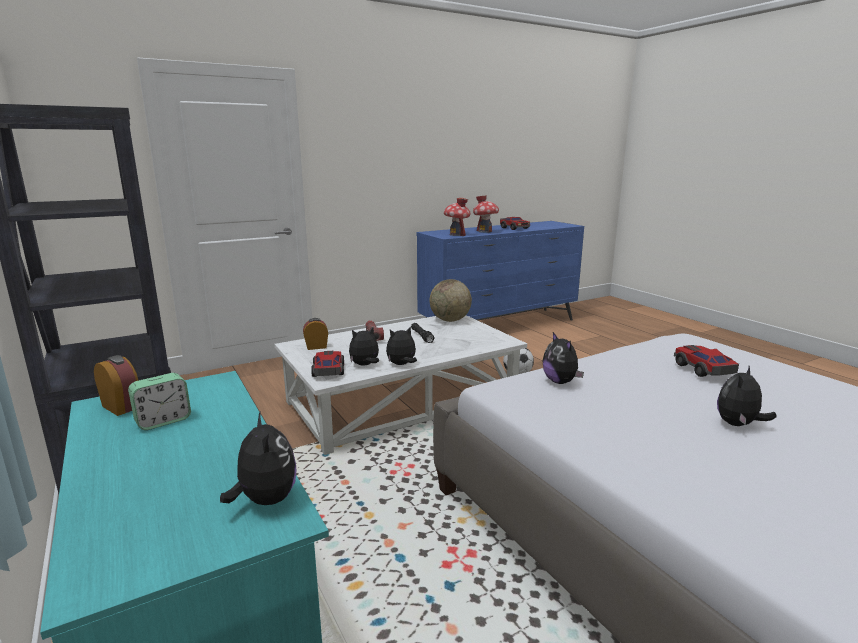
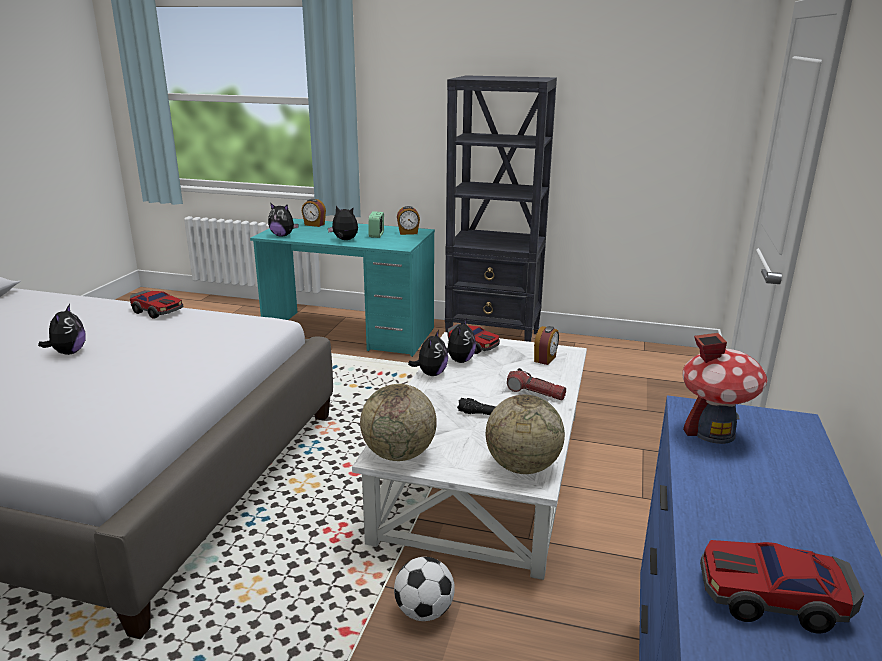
camera: 135 degrees right, 5 degrees up
(121, 524) = (314, 225): none -> alarm clock
(485, 231) = (735, 497): toy house -> none
(496, 339) = (399, 454): none -> globe
(560, 381) = (224, 342): plush toy -> plush toy (344, 240)
(703, 369) = (83, 393): toy car -> toy car (157, 311)

